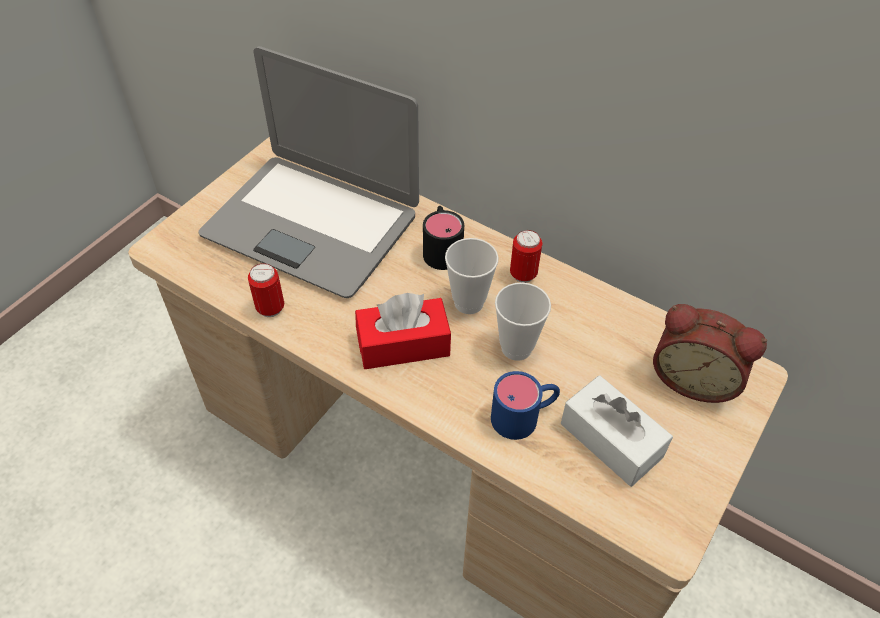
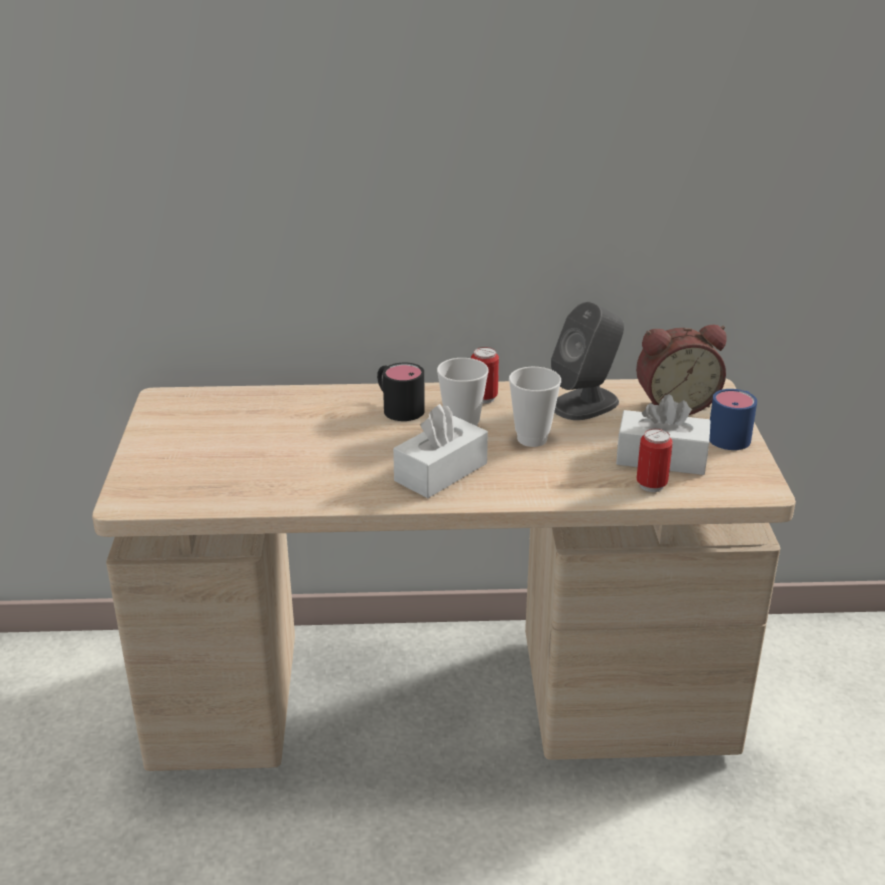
camera: 35 degrees left, 20 degrees down
(270, 308) = (294, 497): can -> can (651, 485)
(312, 224) = (261, 434): laptop -> none
(403, 344) = (441, 472): red tissue box -> white tissue box
(524, 416) = (585, 471): blue mug -> blue mug (733, 434)
(607, 330) = (585, 404): none -> grey speaker

